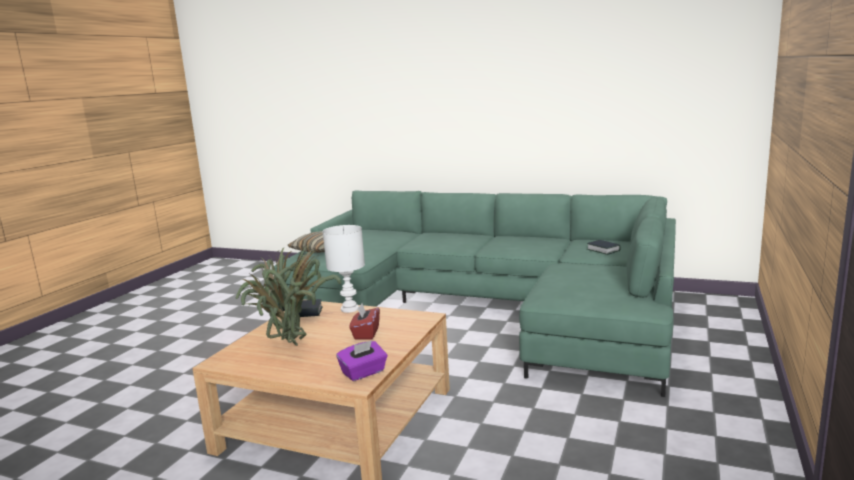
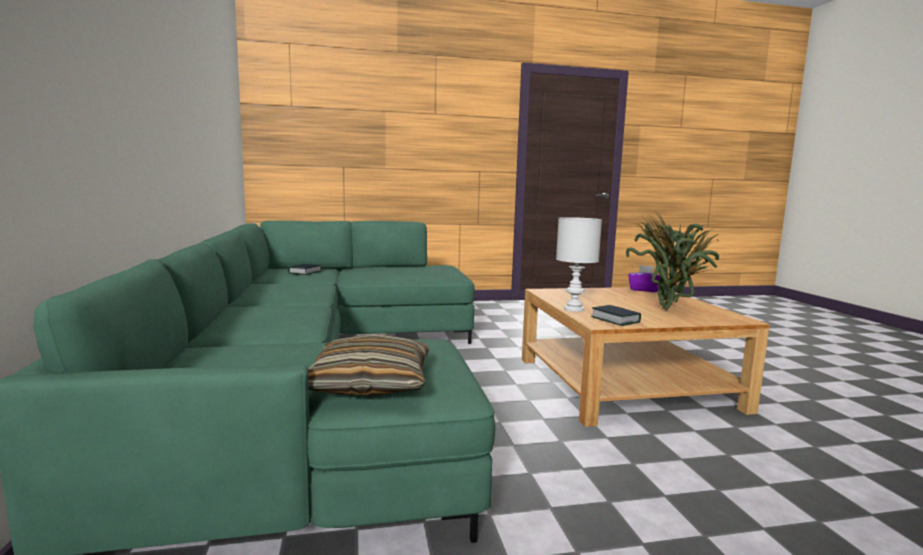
camera: 125 degrees left, 5 degrees down
(366, 333) = (601, 297): red tissue box -> none

